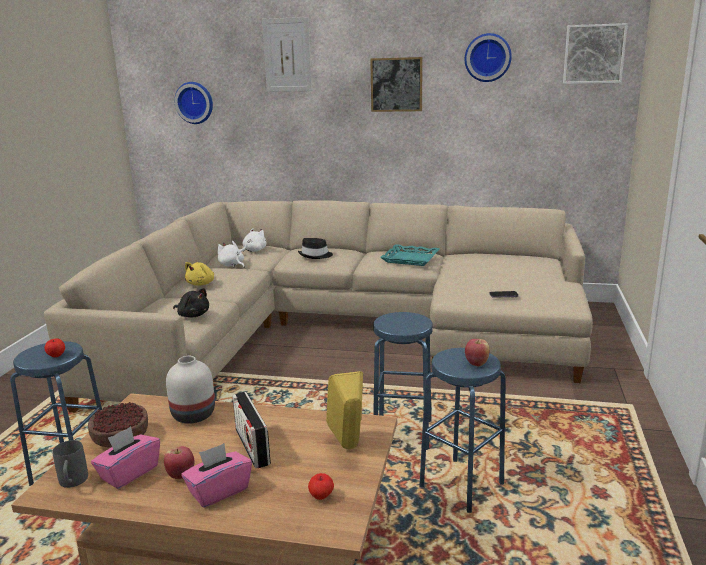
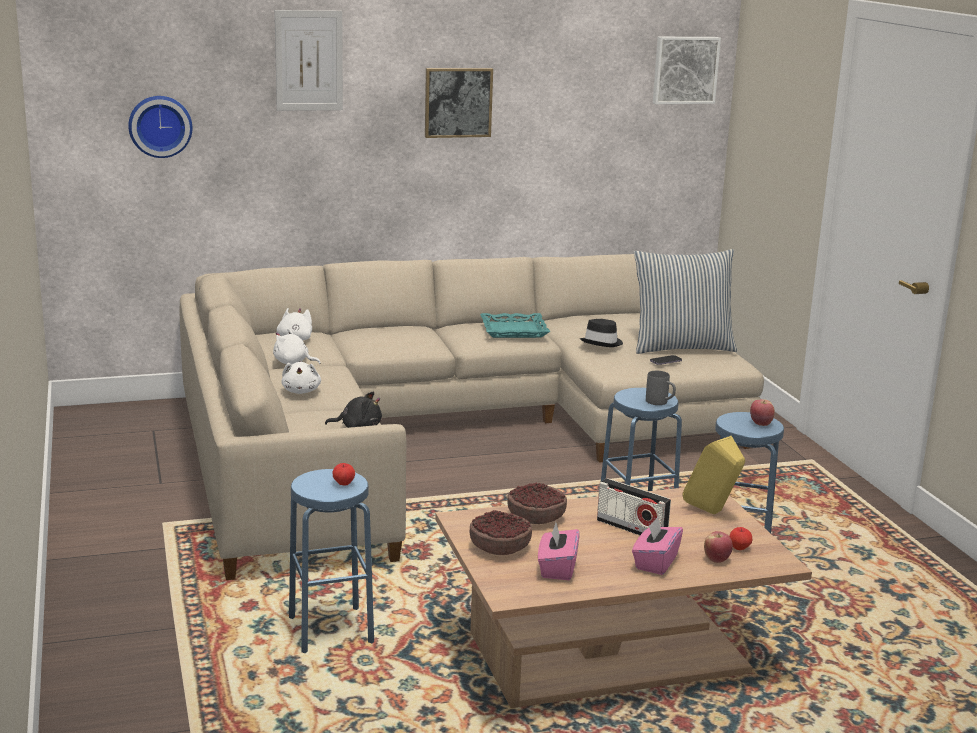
camera: 30 degrees left, 0 degrees up
(72, 483) = (520, 586): grey mug -> grey mug (660, 403)
(181, 475) = (605, 560): apple -> apple (716, 560)
(192, 415) = (536, 518): white vase -> bowl
(201, 284) = (301, 391): yellow plush toy -> white plush toy
(315, 255) = (392, 338): black hat -> black hat (602, 342)
(487, 57) = (570, 71): wall clock -> none
(532, 286) = (681, 347): none -> pillow

